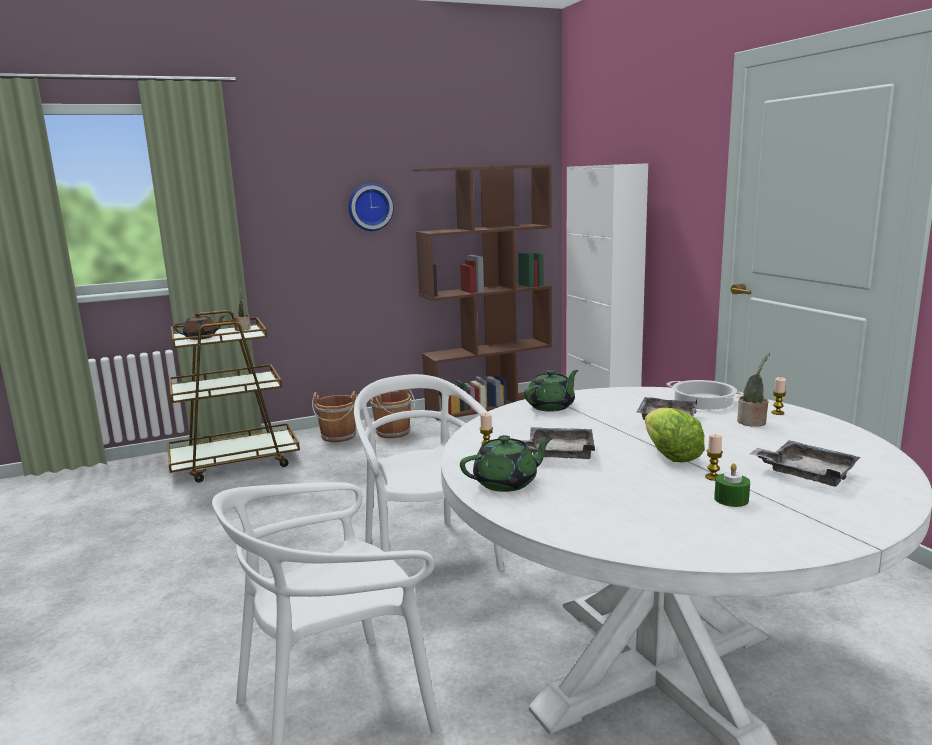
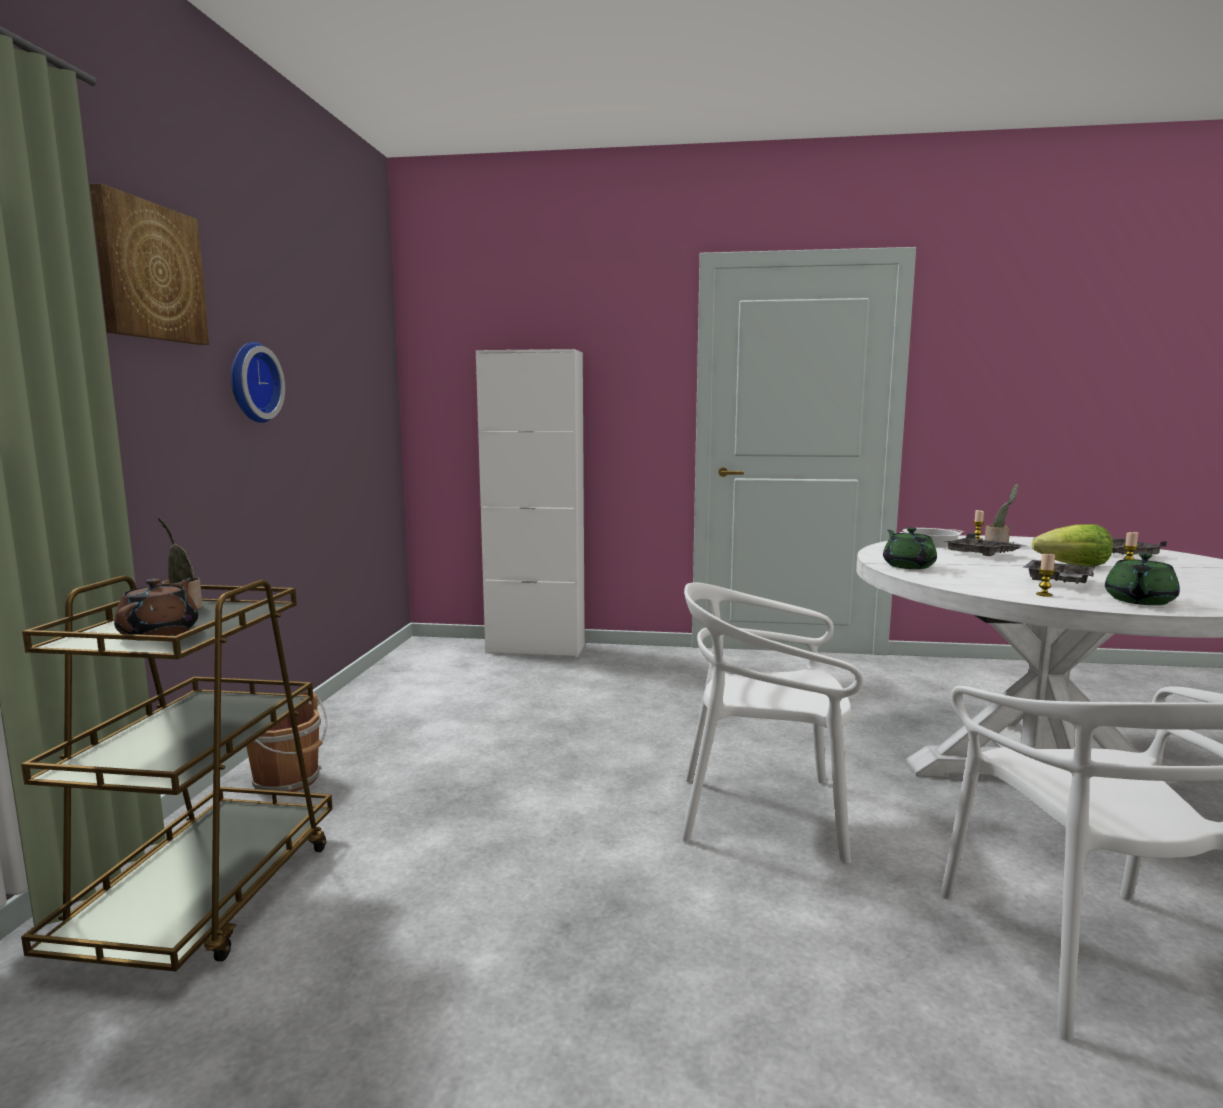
camera: 60 degrees left, 5 degrees down
(289, 157) = (149, 272): none -> picture
(394, 432) = (358, 742): brown bucket -> none
(489, 405) = (388, 674): brown bookcase -> none
(507, 483) = (1139, 601): green teapot -> green teapot turned 150 degrees counterclockwise
(731, 499) = (1177, 571): green candle -> none

